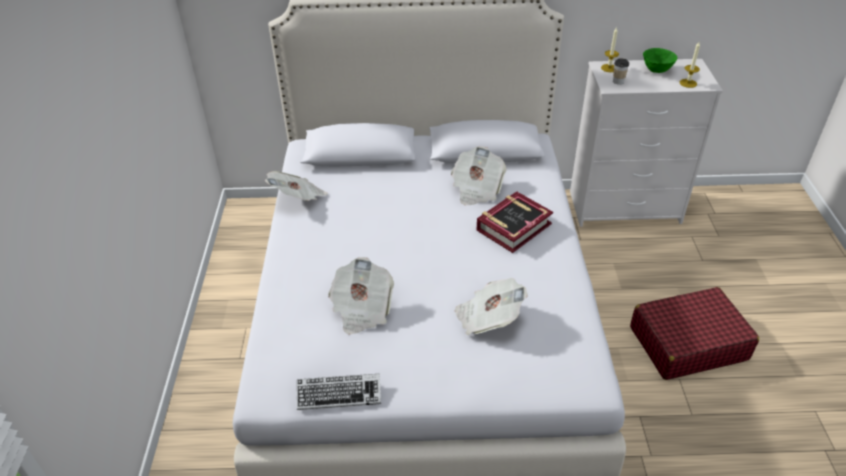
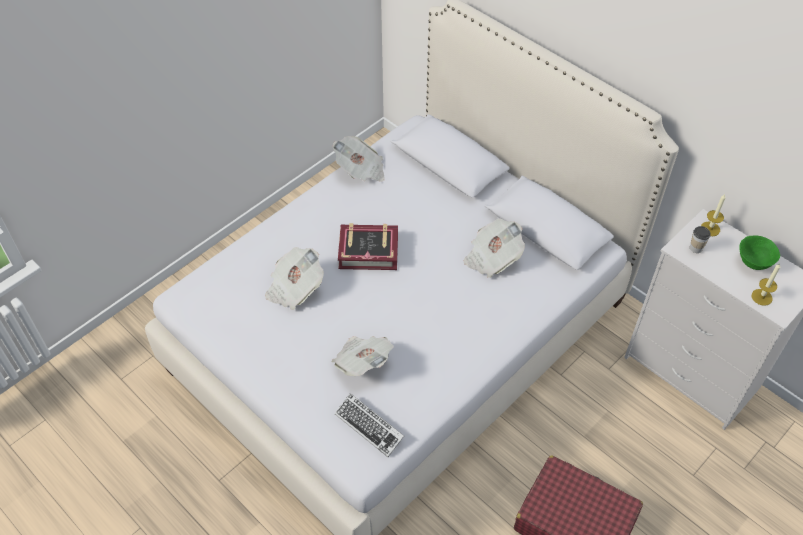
camera: 45 degrees right, 10 degrees up
(339, 394) = (216, 333): keyboard -> keyboard (369, 427)
(513, 227) = (474, 310): book -> book (368, 251)

